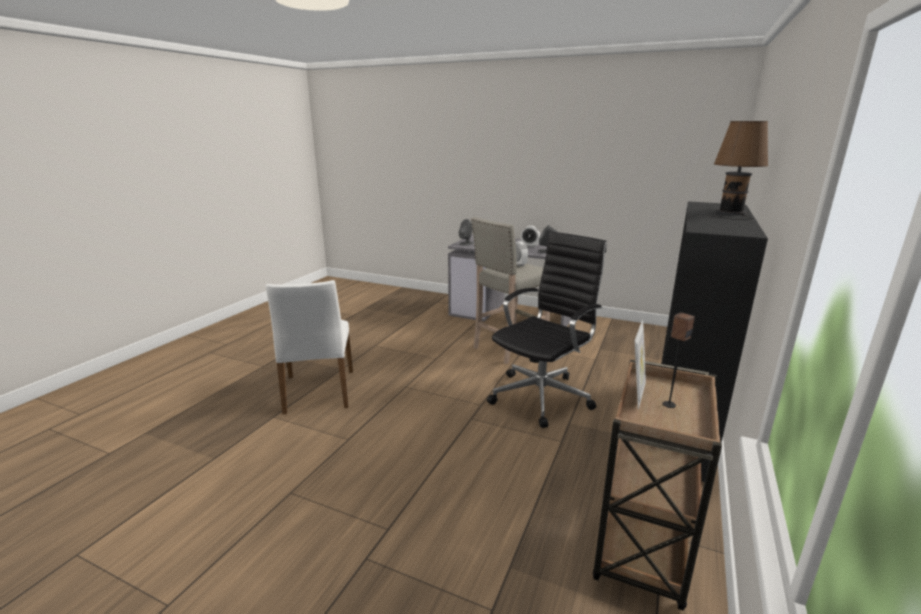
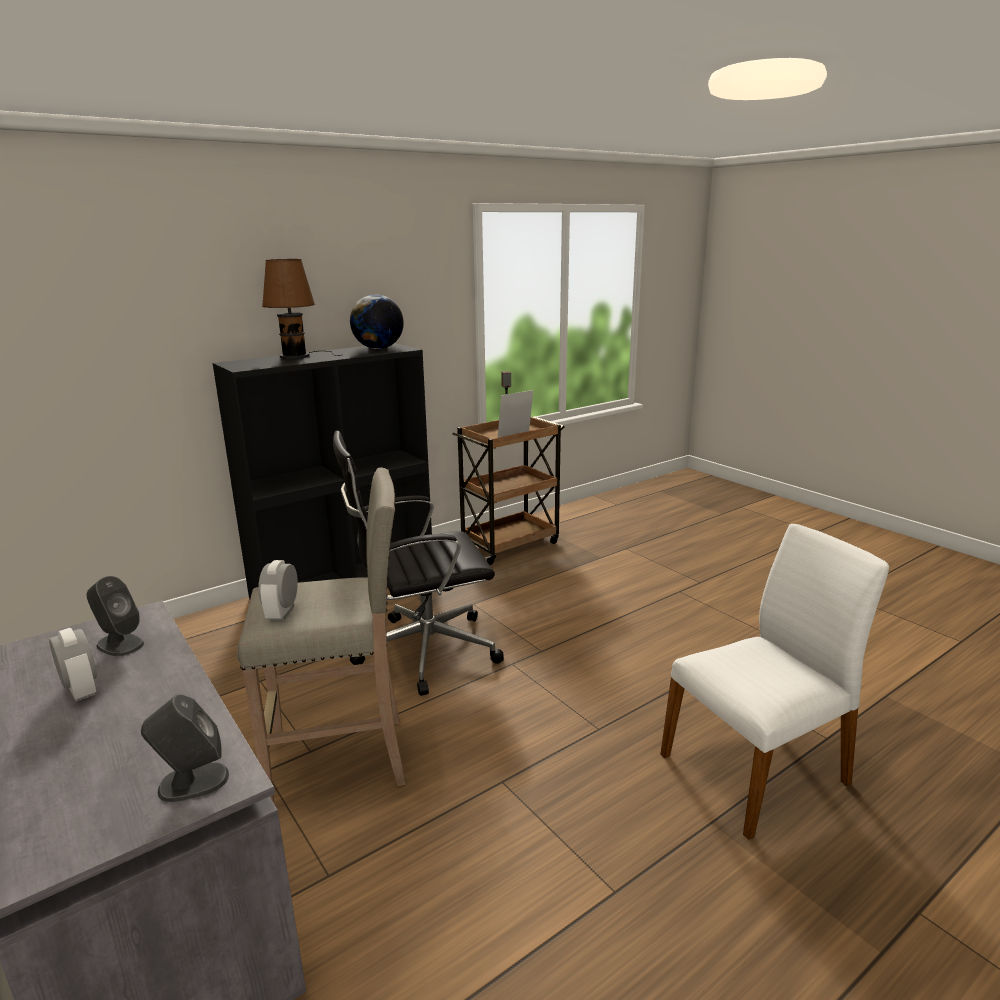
camera: 150 degrees left, 0 degrees up
(318, 391) = (757, 769): white chair -> white chair turned 45 degrees clockwise
(727, 228) = (378, 348): none -> globe

